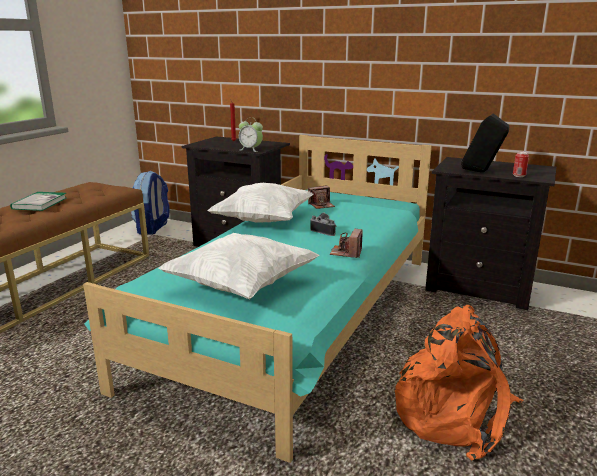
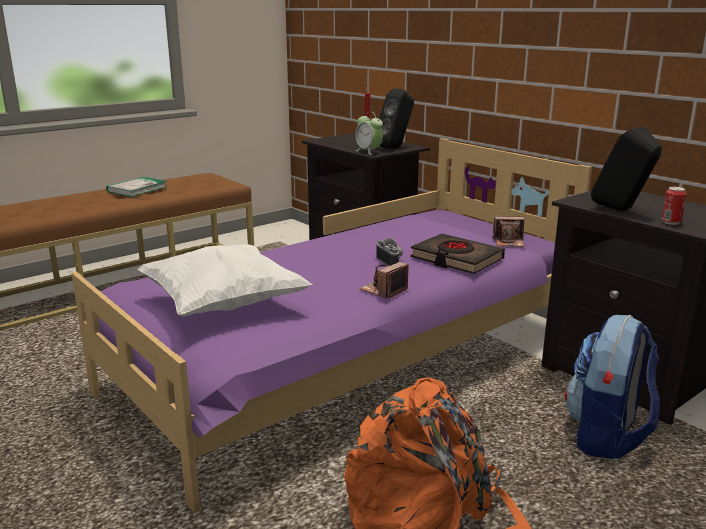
camera: 25 degrees right, 0 degrees up
(153, 228) = (286, 235): backpack -> backpack (607, 436)
(263, 221) = (338, 239): white pillow -> none
(265, 145) = (395, 148): none -> black speaker
(298, 316) = (351, 362): turquoise bed -> purple bed
(321, 205) = (428, 230): camera -> camera (509, 242)
(366, 222) = (456, 259): none -> black book

